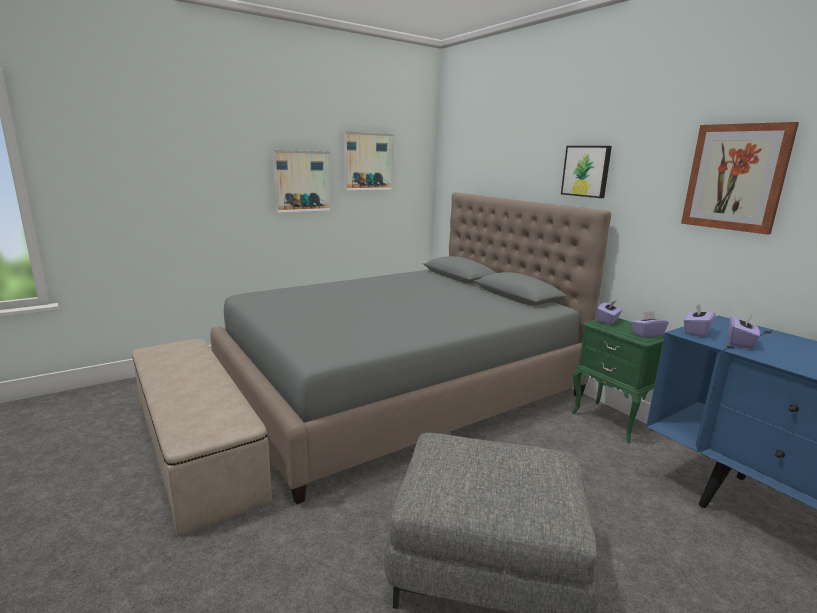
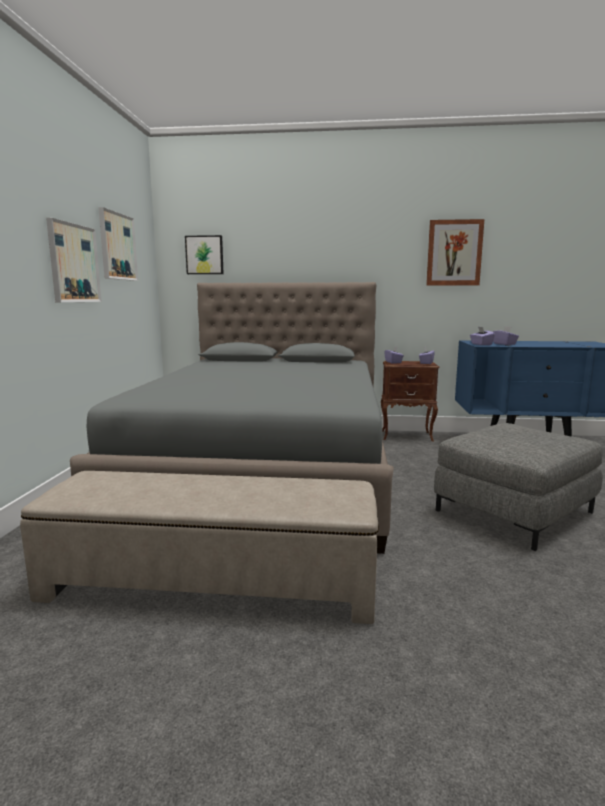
camera: 50 degrees left, 5 degrees down
(586, 171) = (345, 254): picture -> picture (204, 255)
(612, 421) = (407, 436): green nightstand -> brown nightstand

